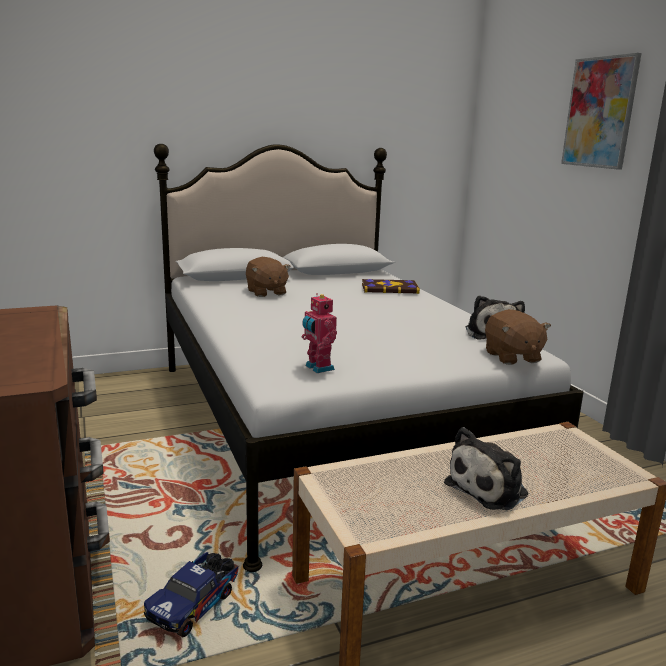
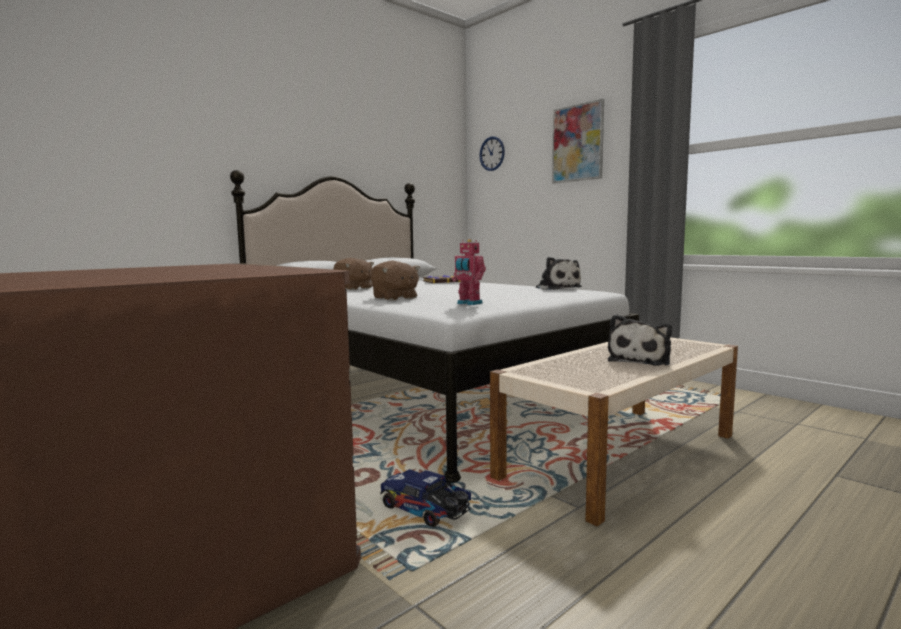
camera: 20 degrees left, 10 degrees down
(195, 604) = (426, 511): toy truck -> toy truck turned 120 degrees clockwise
(501, 107) = (492, 153): none -> wall clock
(512, 357) = (589, 293): brown plush toy -> brown plush toy (394, 298)

